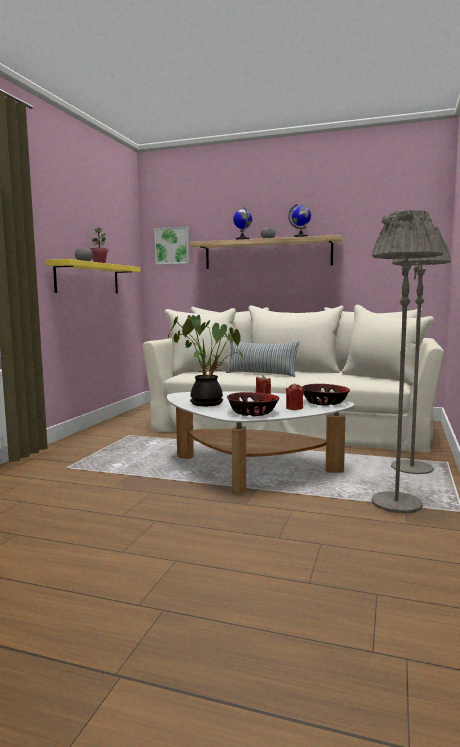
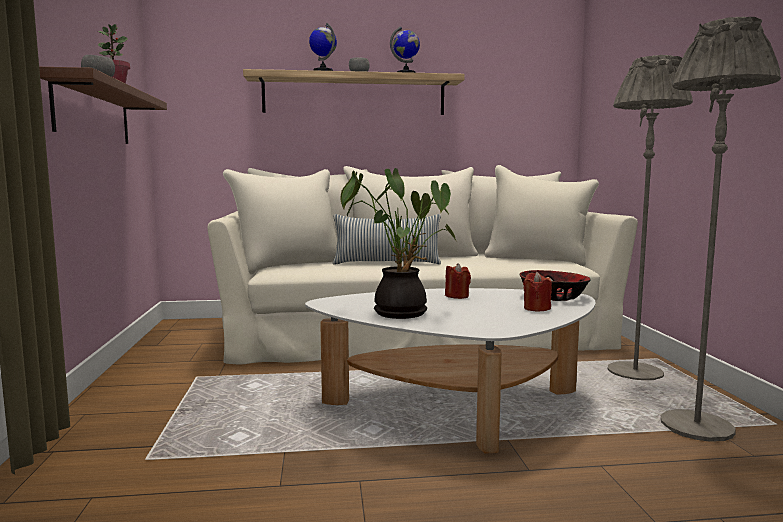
camera: 25 degrees left, 0 degrees up
(88, 278) = (93, 113): yellow shelf -> brown shelf
(172, 246) = (204, 75): picture -> none
(253, 413) = (502, 322): bowl -> none

